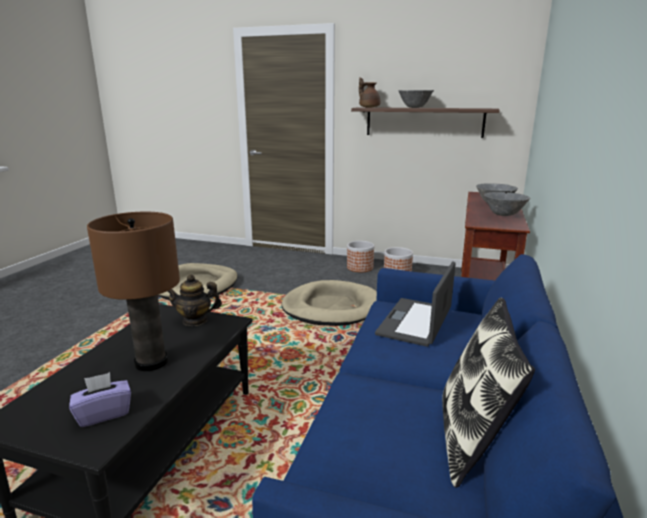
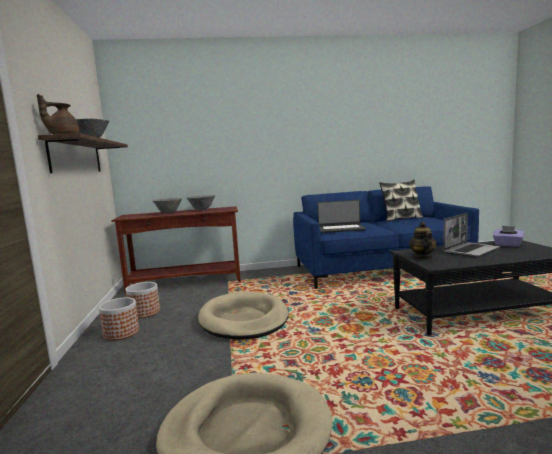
camera: 115 degrees left, 10 degrees down
(152, 362) = (470, 250): brown table lamp -> laptop
(195, 320) = (422, 257): teapot -> teapot turned 150 degrees counterclockwise

